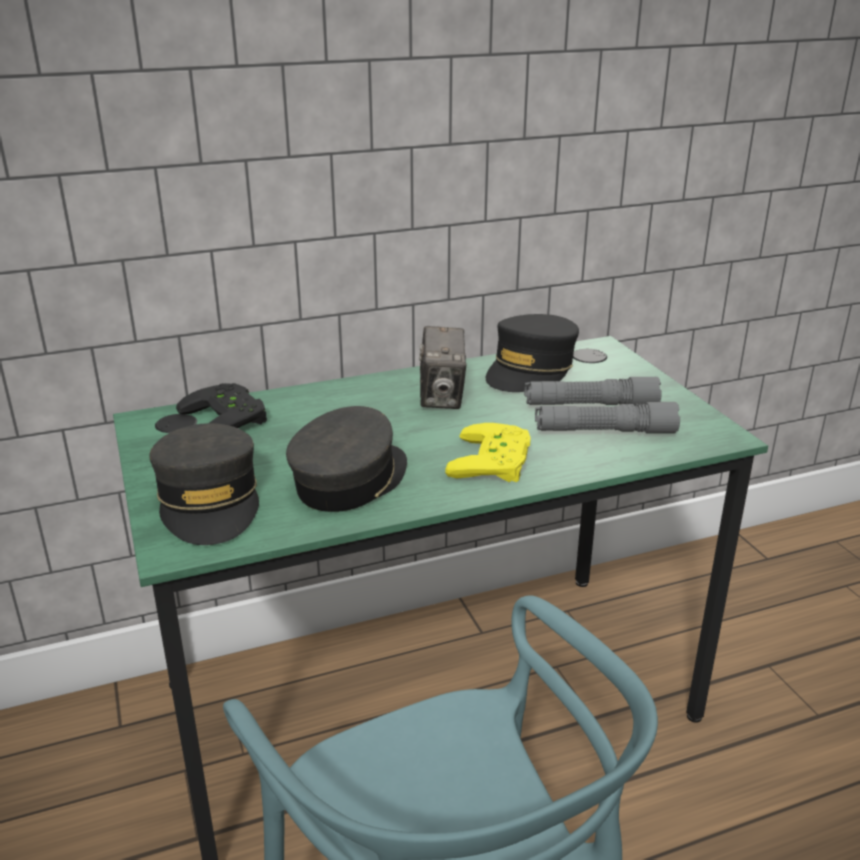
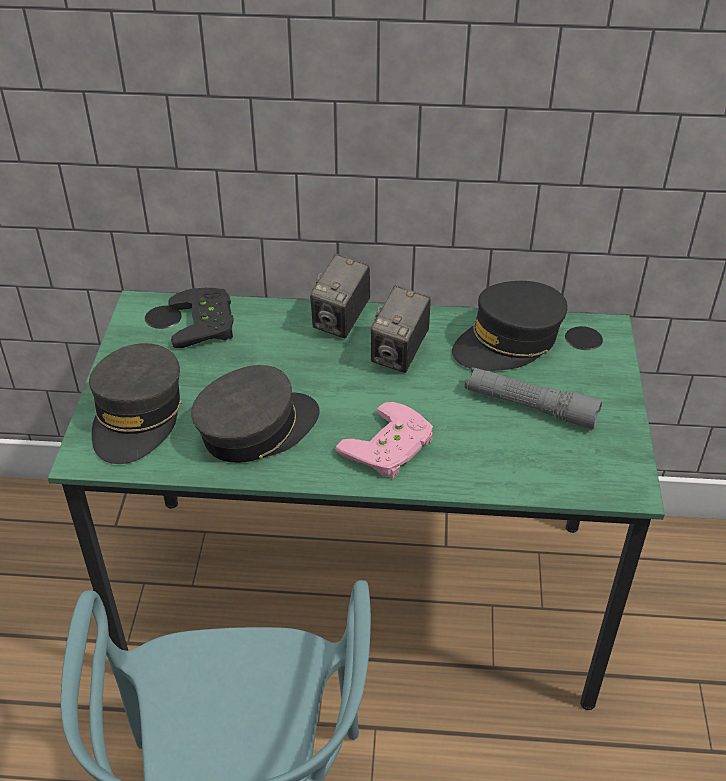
camera: 25 degrees right, 15 degrees up
(366, 388) = (341, 321): none -> camera
(496, 461) = (391, 448): yellow game controller -> pink game controller
(604, 431) = (517, 444): grey flashlight -> none

